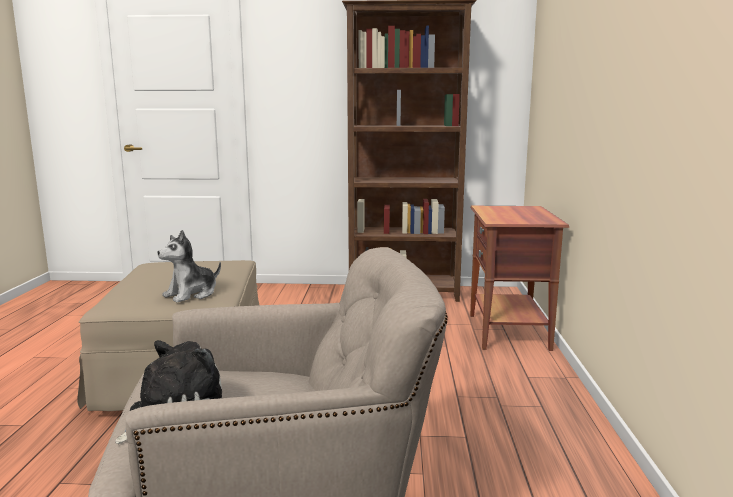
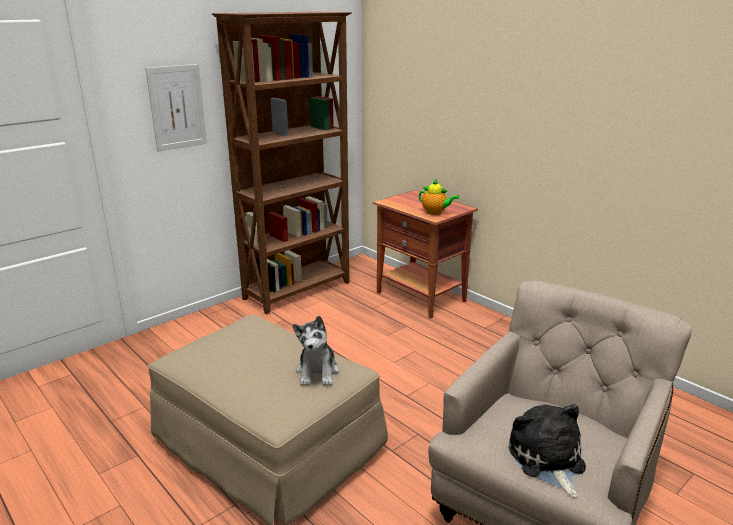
camera: 45 degrees left, 10 degrees up
(309, 92) = (177, 107): none -> picture
(508, 219) = (435, 212): none -> teapot

